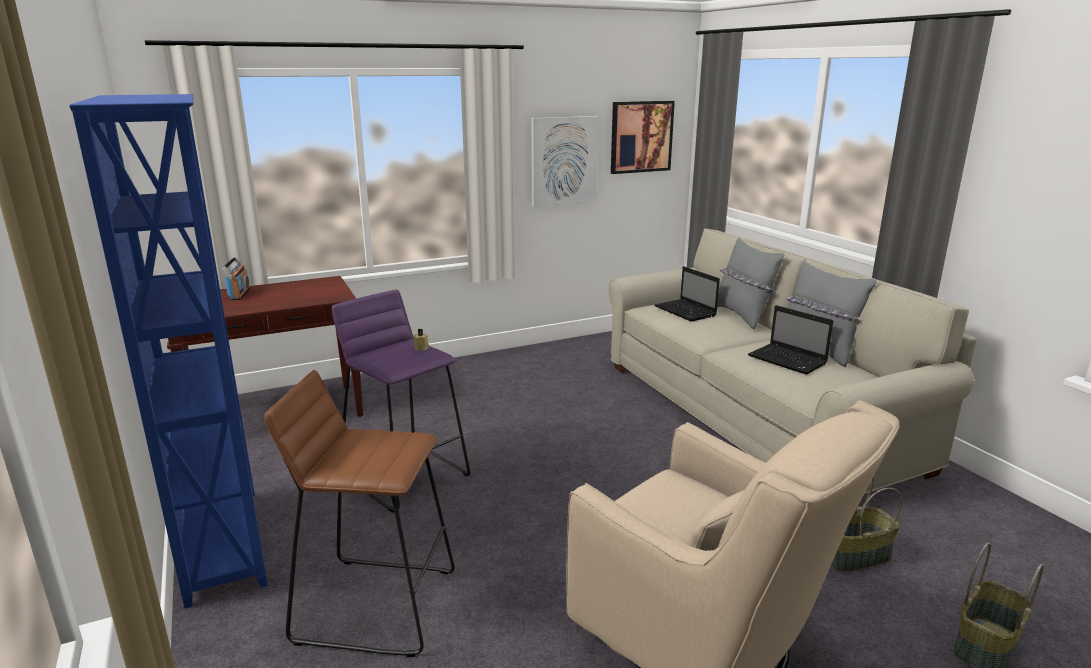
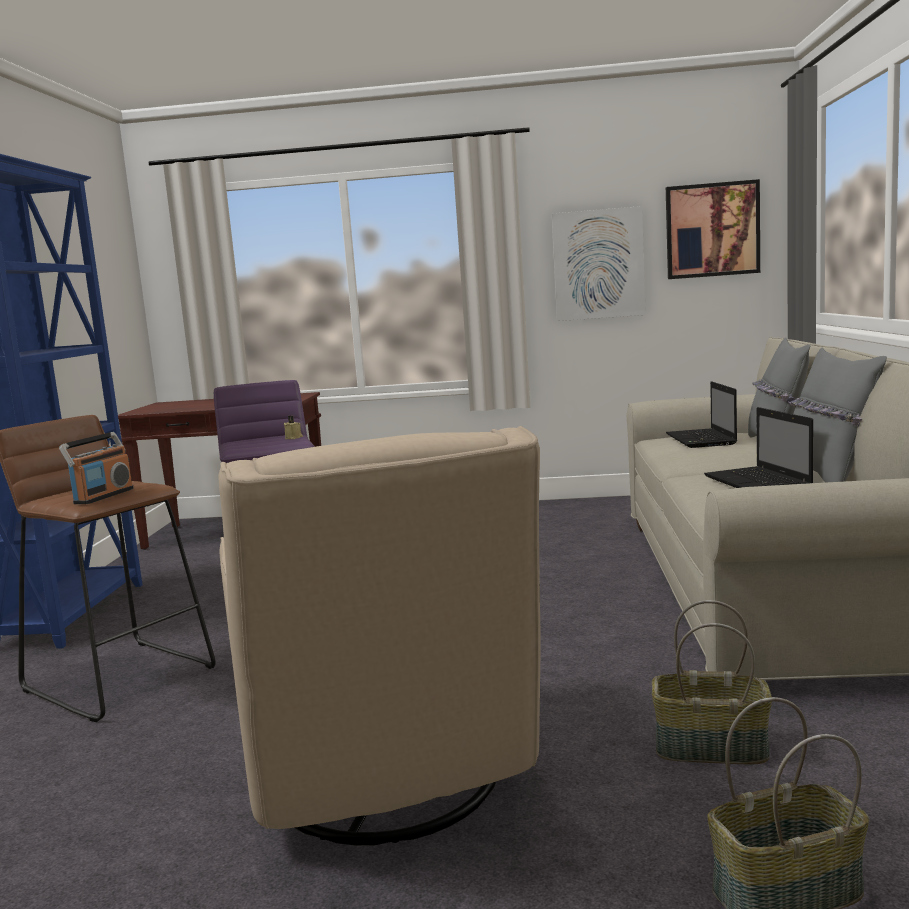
camera: 30 degrees right, 10 degrees down
(239, 294) = (209, 401): radio -> radio (103, 496)

